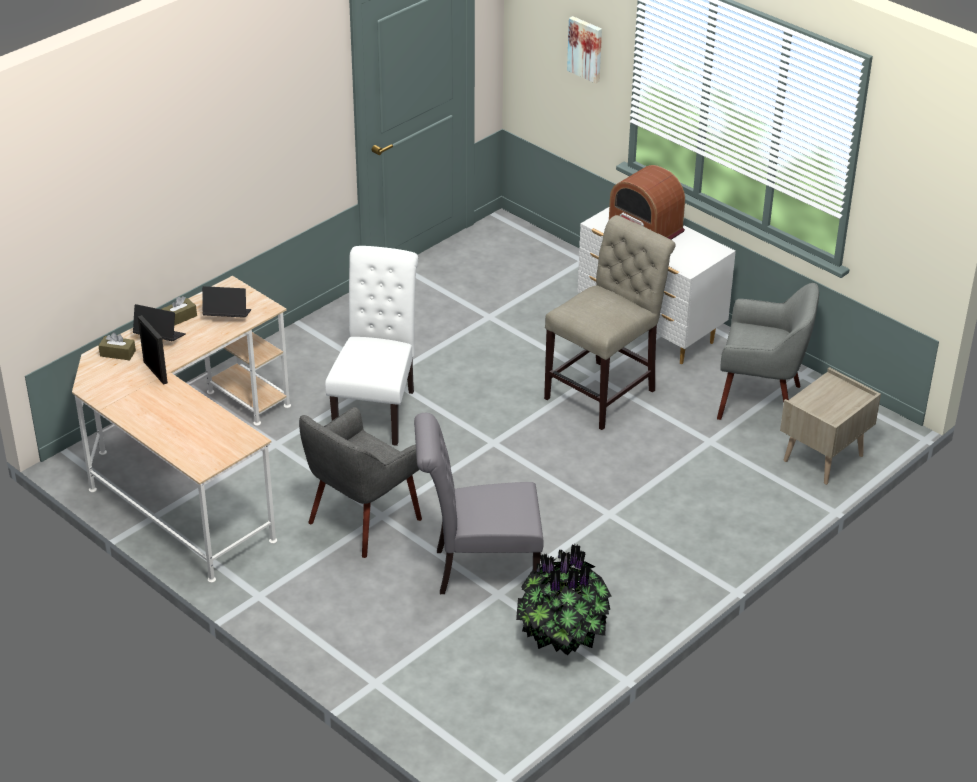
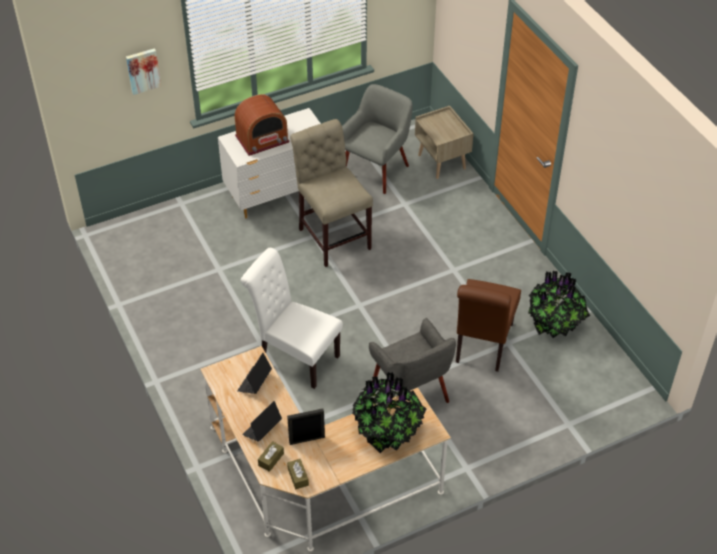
camera: 70 degrees left, 10 degrees up
(179, 318) = (242, 412): brown tissue box -> brown tissue box (298, 477)
(191, 430) = (388, 431): none -> potted plant
(478, 570) = (482, 346): grey chair -> brown chair

